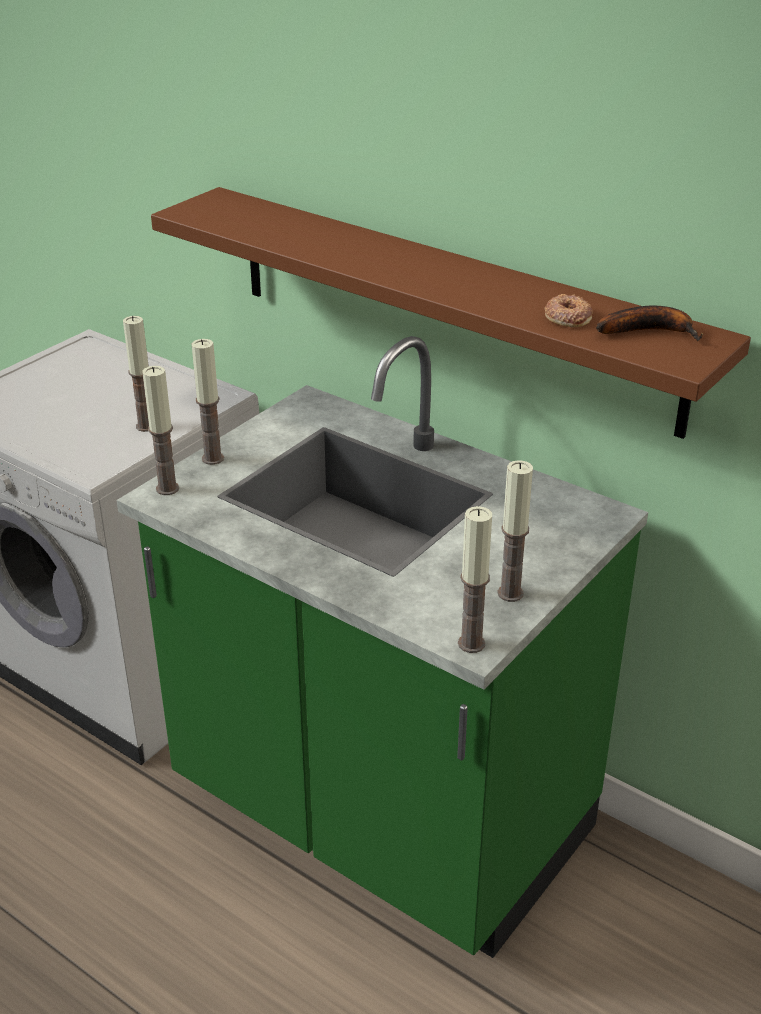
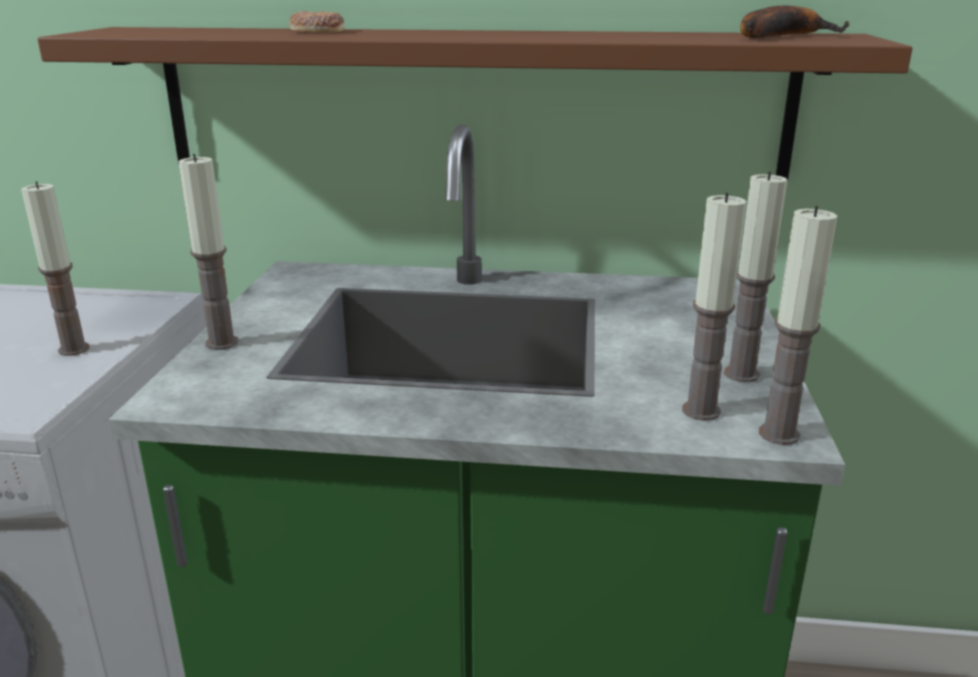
camera: 30 degrees left, 10 degrees down
(167, 489) = (183, 387): candle -> candle (701, 411)
(567, 317) = (685, 37): donut -> donut (317, 31)

